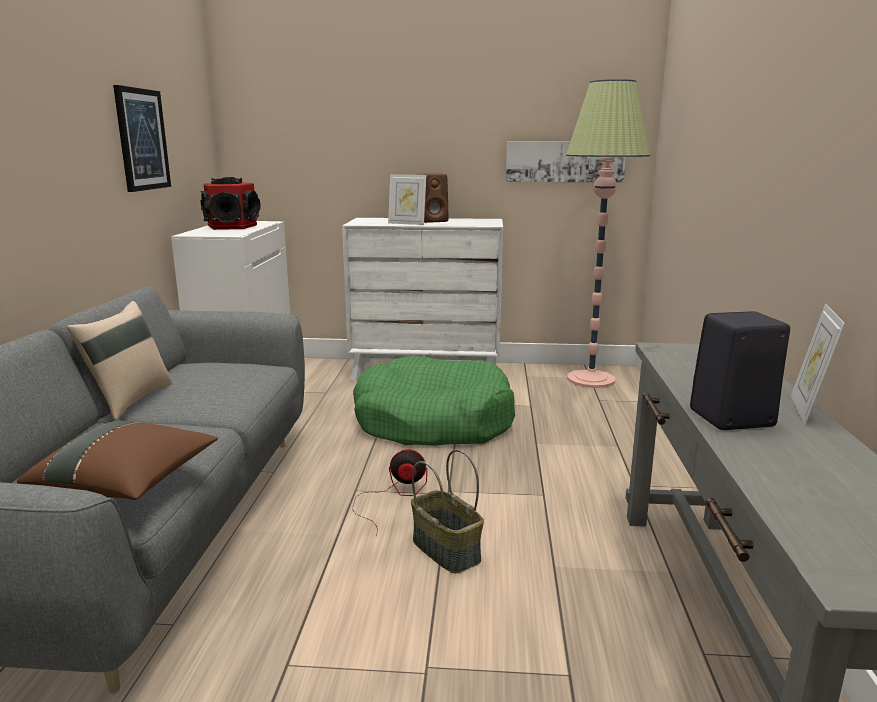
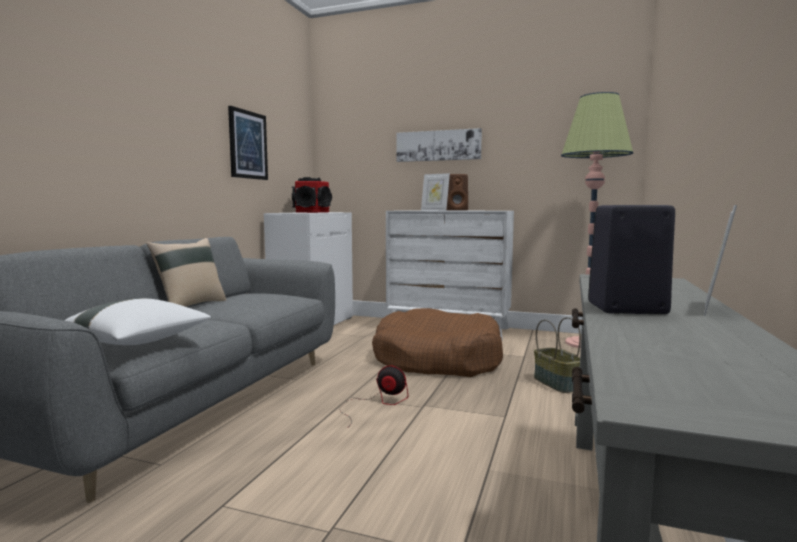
camera: 15 degrees right, 10 degrees down
(128, 483) = (139, 342): brown pillow -> white pillow
(433, 421) = (437, 360): green dog bed -> brown dog bed
(447, 550) = (400, 445): basket -> basket (557, 383)
(565, 161) = (565, 165): picture -> picture (438, 145)

